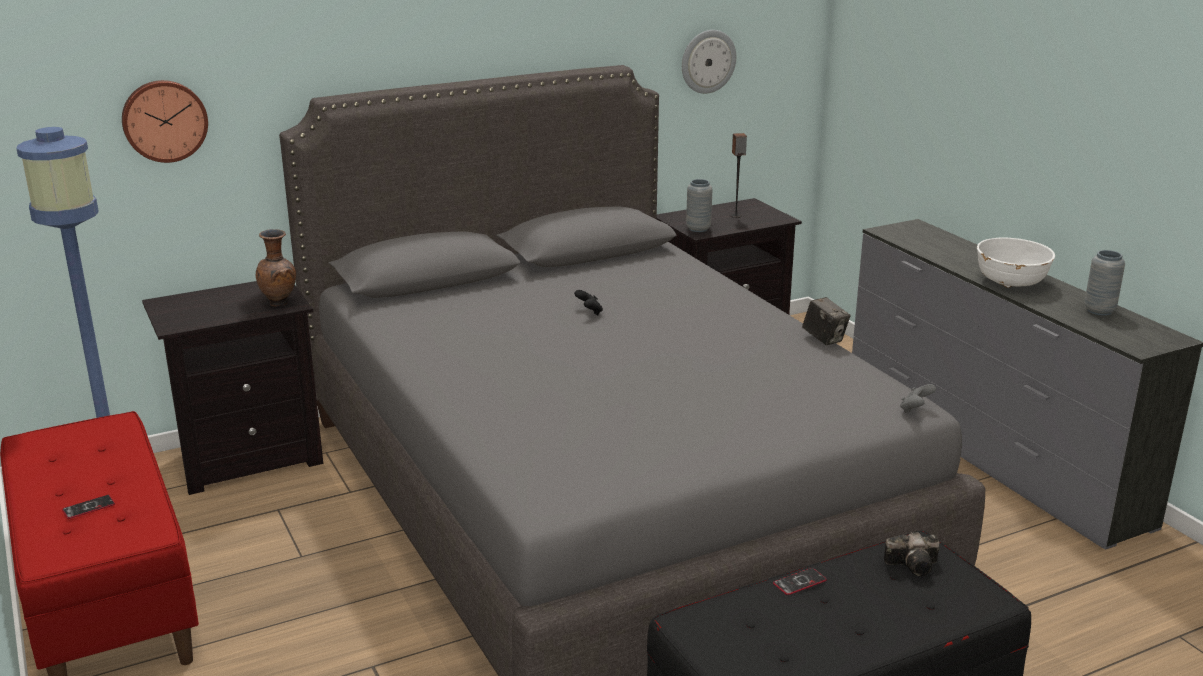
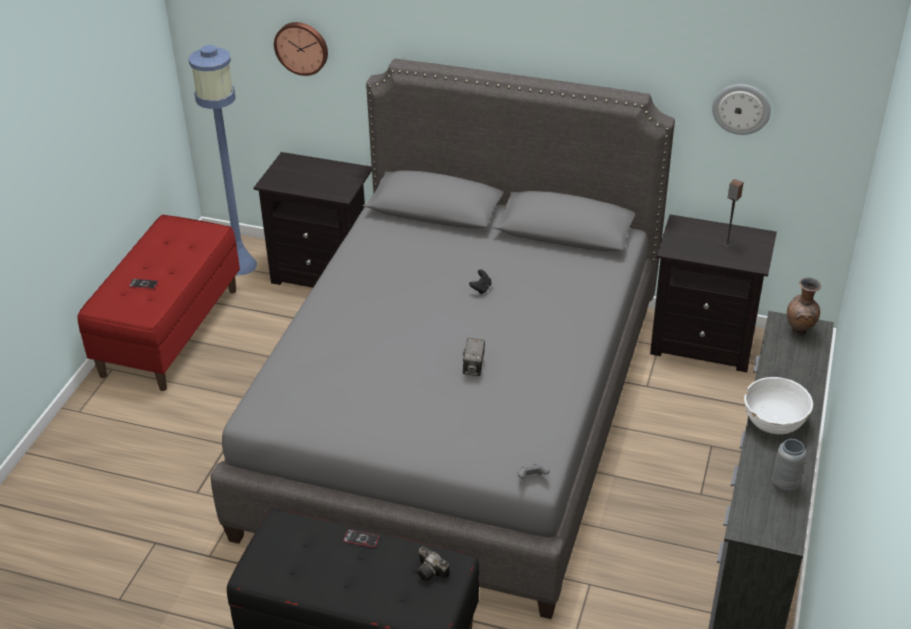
camera: 45 degrees right, 15 degrees up
(280, 303) = (338, 190): brown vase -> brown vase (800, 332)
(698, 229) = (677, 245): grey vase -> none
(824, 339) = (579, 392): camera -> camera (473, 368)

